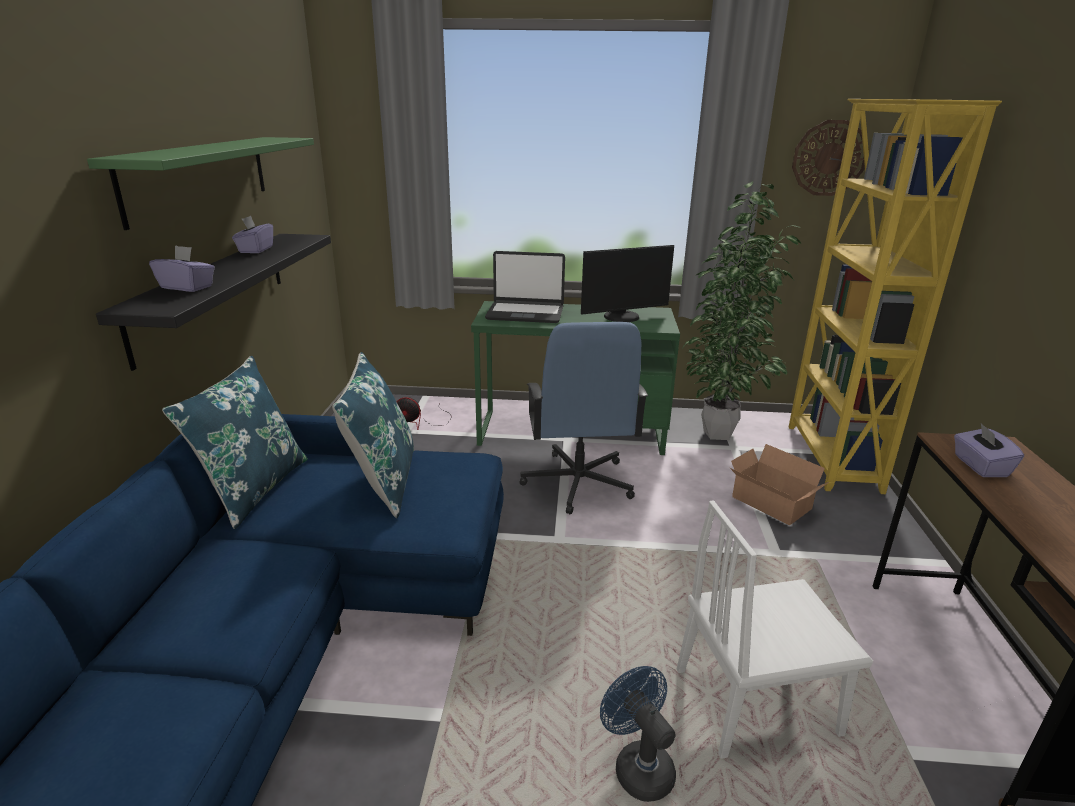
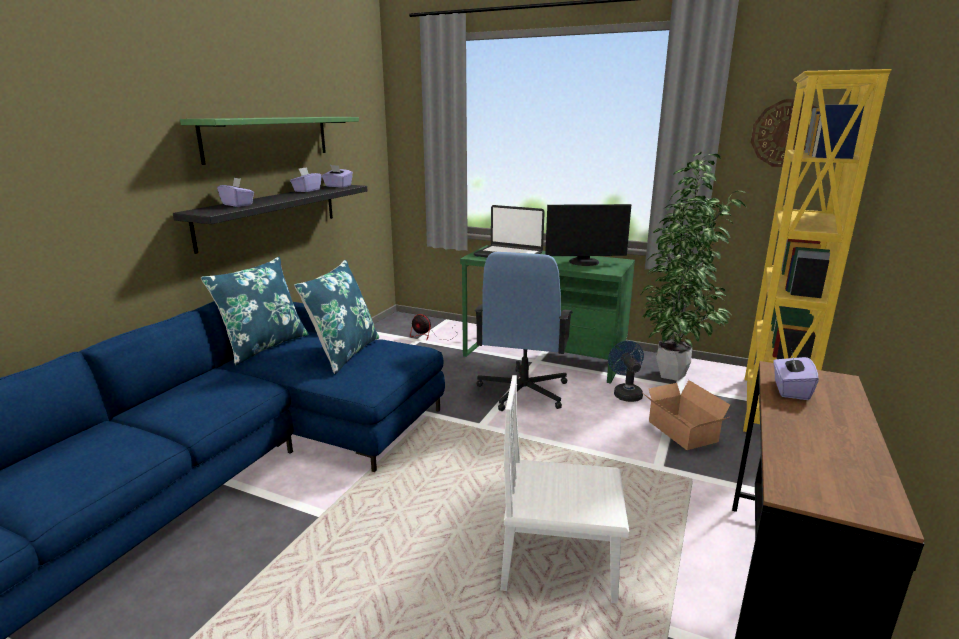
camera: 20 degrees right, 5 degrees down
(290, 238) = (338, 186): none -> purple tissue box
(638, 765) = (435, 578): blue fan -> blue fan (625, 393)

